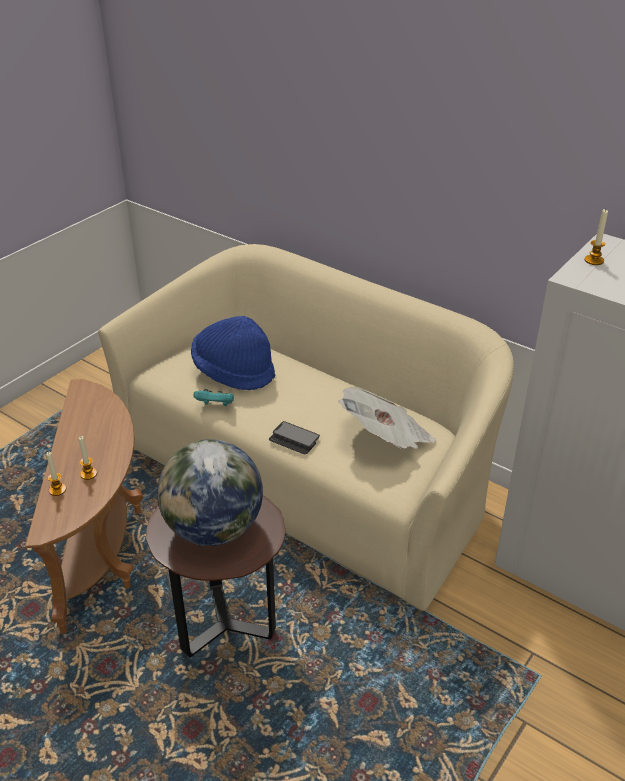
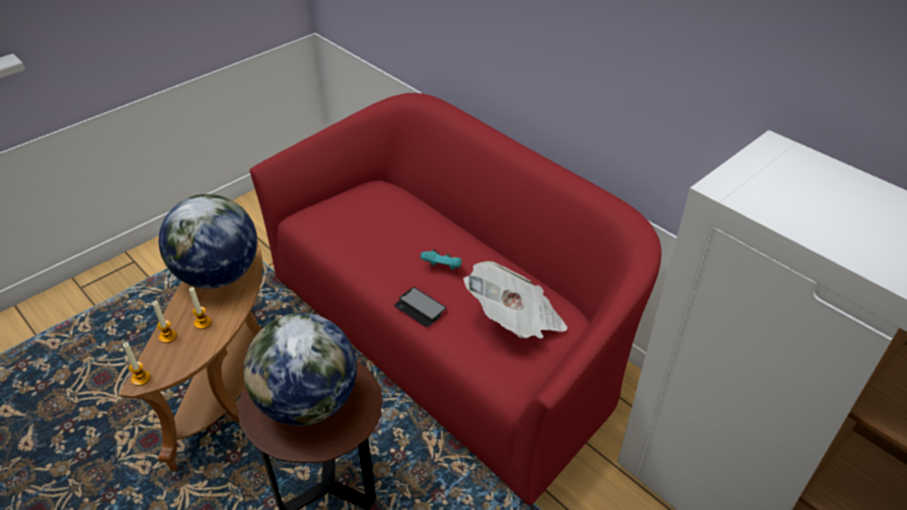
camera: 10 degrees right, 5 degrees up
(90, 431) = (218, 275): none -> globe
(215, 406) = (351, 260): turquoise game controller -> turquoise game controller (442, 268)
(234, 372) = (379, 225): blue hat -> none
(311, 476) = (452, 335): beige sofa -> red sofa
(594, 260) = (752, 167): candle -> candle (141, 378)

